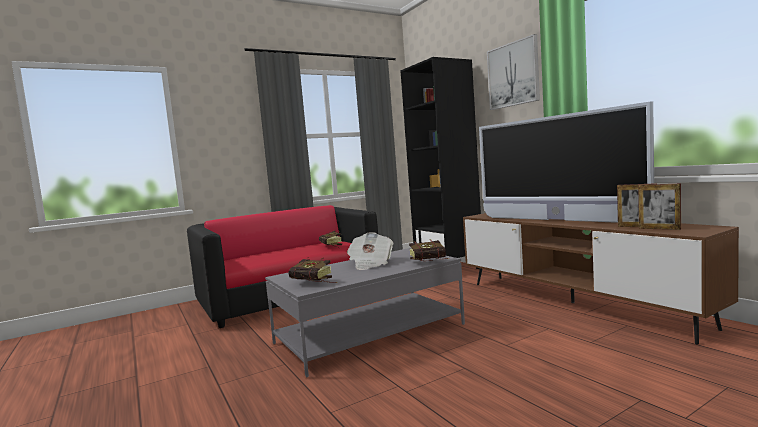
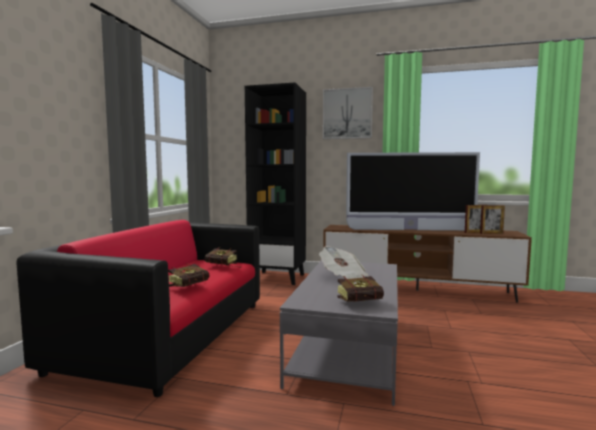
camera: 45 degrees left, 0 degrees up
(431, 262) = (387, 269): book -> book (192, 286)

